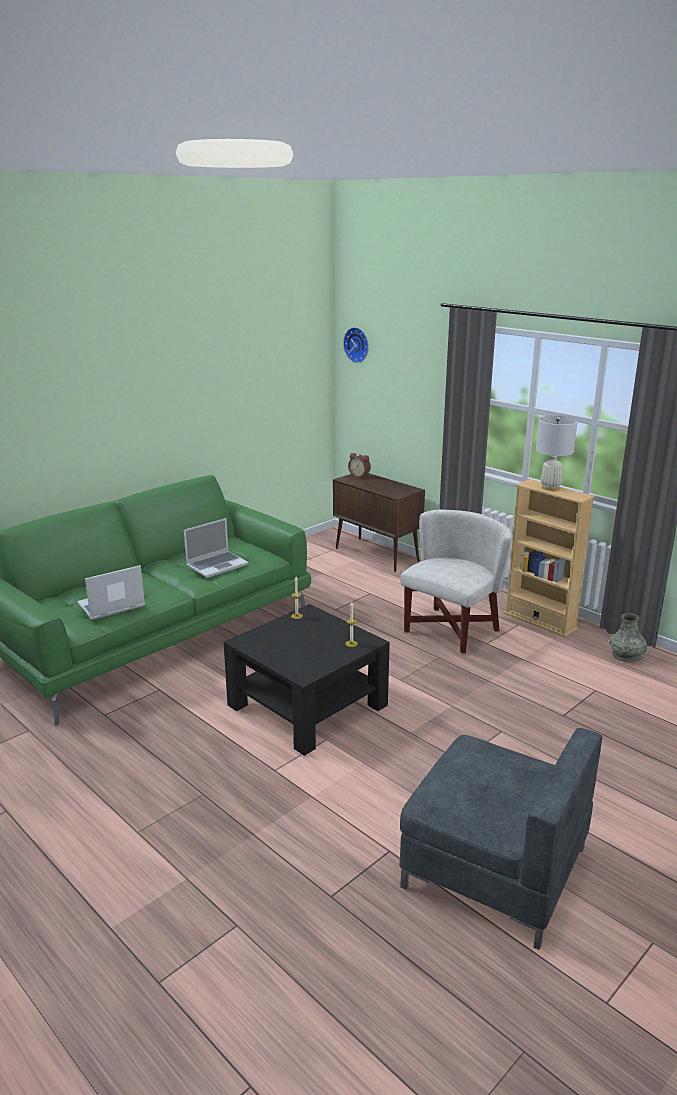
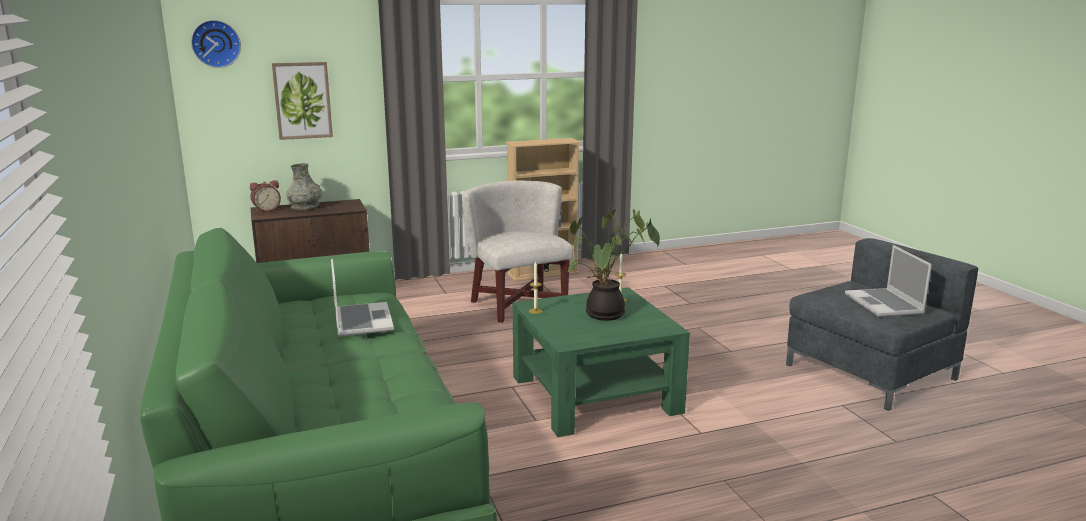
camera: 65 degrees left, 5 degrees down
(111, 606) = (399, 396): laptop -> laptop (885, 304)
(307, 705) = (595, 394): black coffee table -> green coffee table
(310, 644) = (606, 316): none -> potted plant
(401, 398) = (302, 100): none -> picture
(550, 487) = (538, 141): white table lamp -> none
(626, 655) = (624, 265): grey vase -> grey vase (305, 206)

